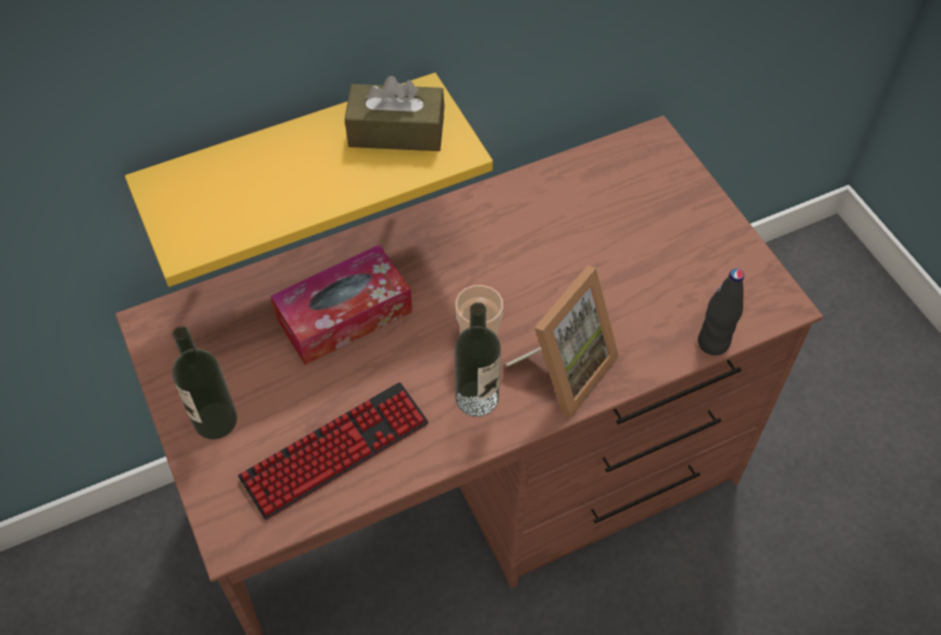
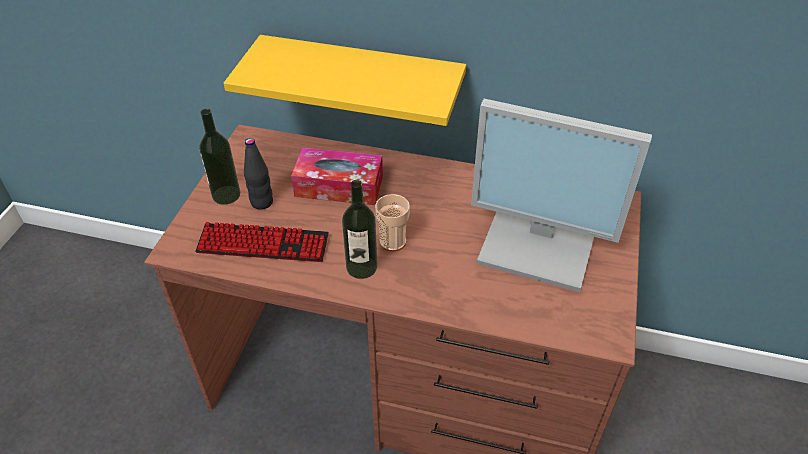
camera: 40 degrees right, 10 degrees down
(396, 131) = (410, 79): brown tissue box -> none
(563, 369) = (426, 284): picture frame -> none
(628, 242) = (540, 244): none -> monitor
(713, 343) = (536, 330): black bottle -> black bottle (262, 202)

